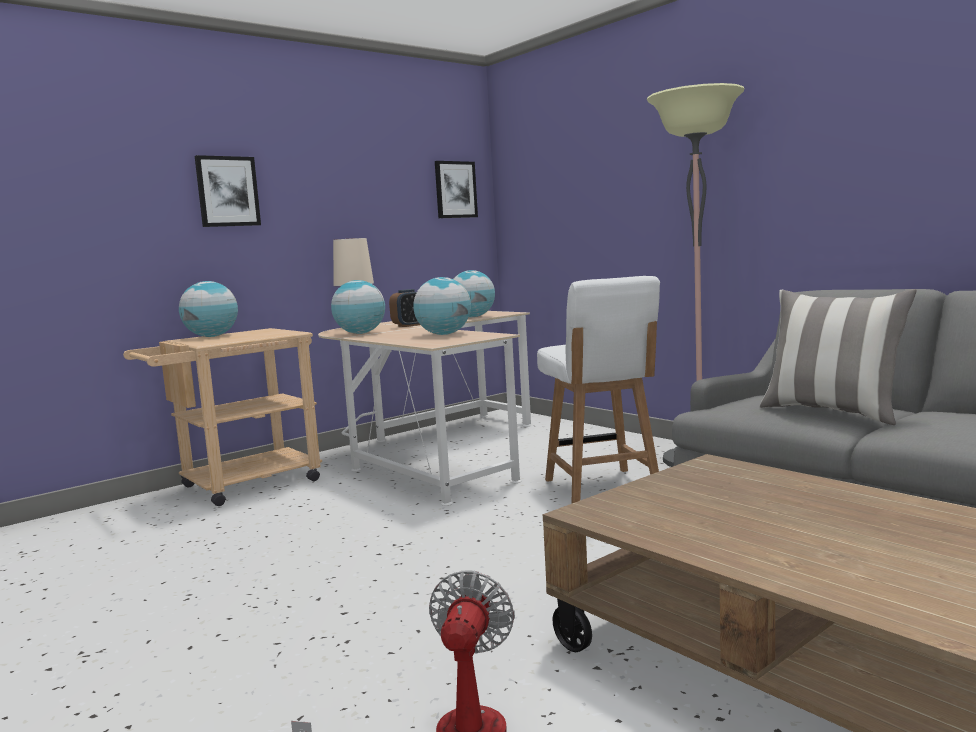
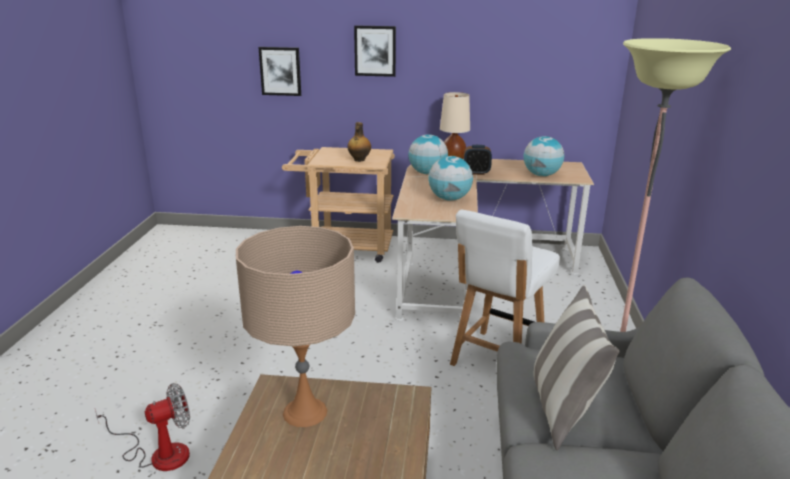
camera: 45 degrees right, 15 degrees up
(212, 336) = (344, 151): globe -> none
(258, 335) = (359, 160): none -> bottle
(455, 189) = (582, 54): picture -> picture (280, 71)
(670, 508) = (305, 412): none -> beige table lamp

